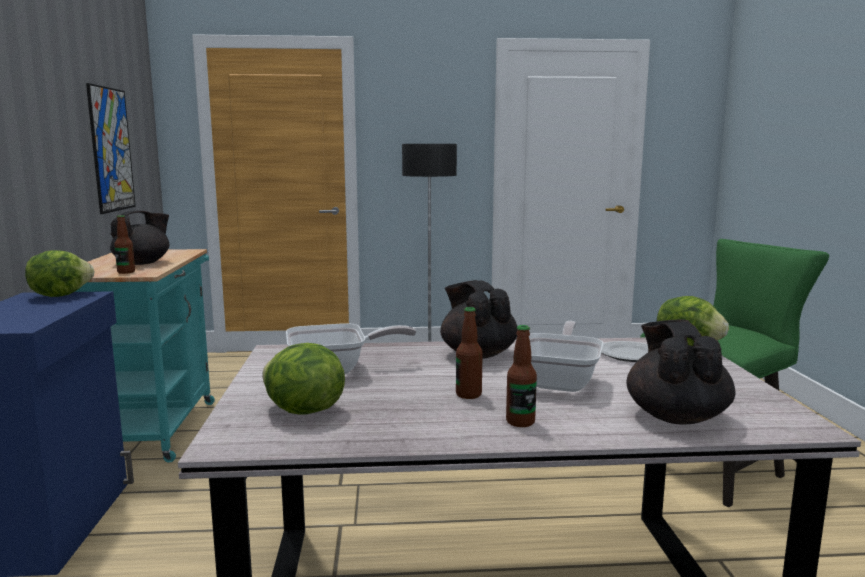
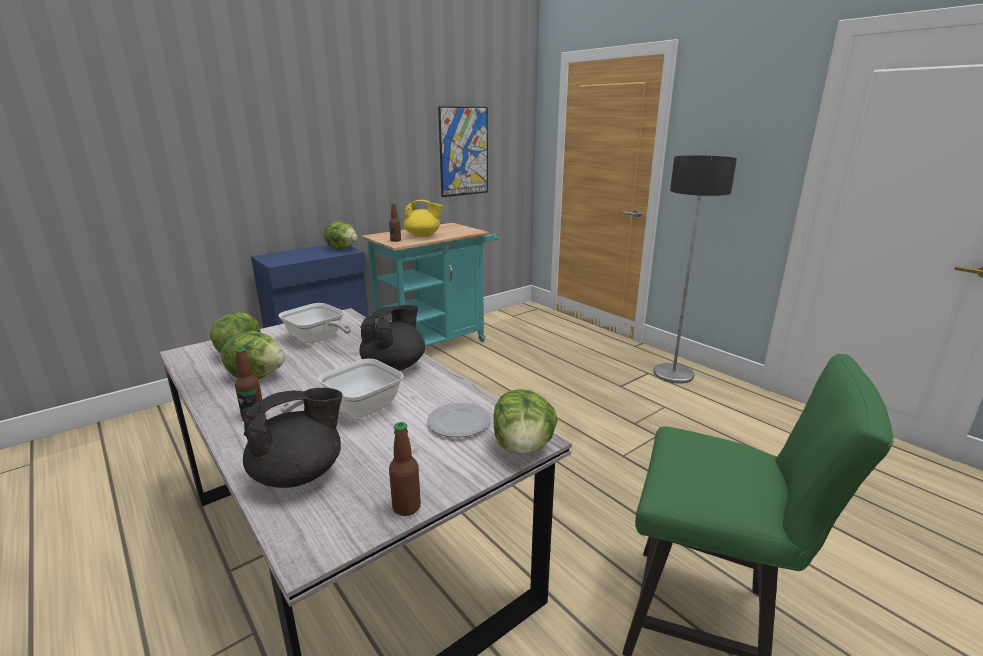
camera: 55 degrees right, 10 degrees up
(143, 263) = (423, 236): black teapot -> yellow teapot
(401, 409) = (257, 375): none -> lettuce
(468, 394) = (298, 386): bottle -> bottle (406, 507)
(561, 380) = (355, 410): frying pan -> frying pan turned 150 degrees clockwise

